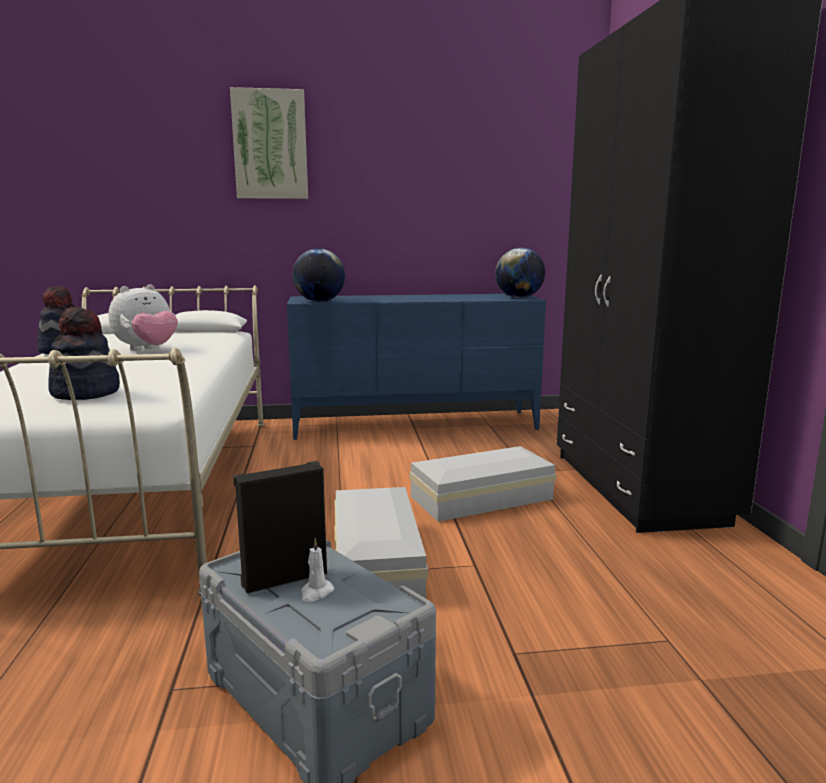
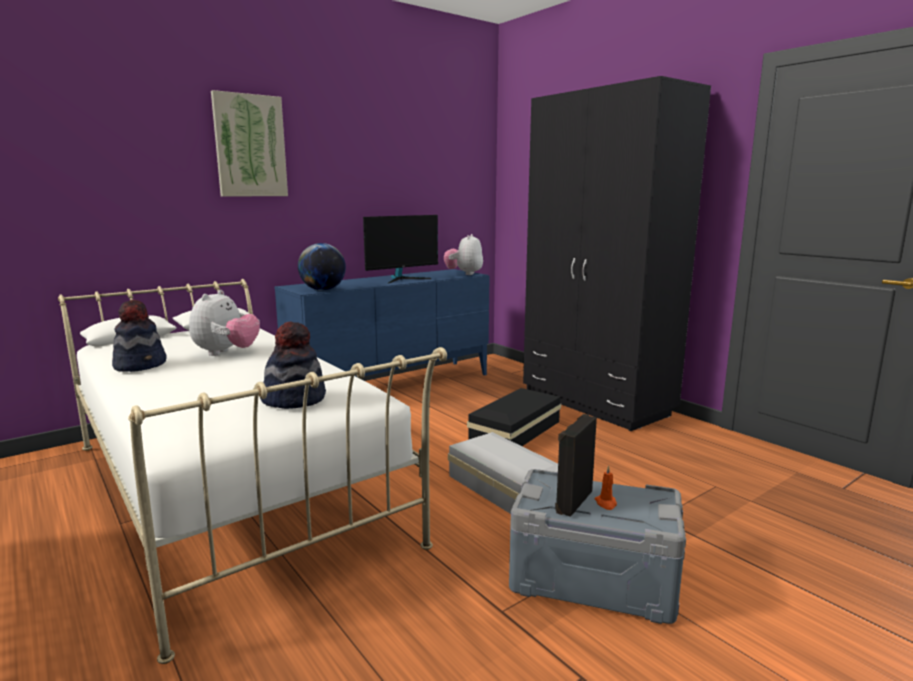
camera: 30 degrees left, 0 degrees up
(316, 593) = (606, 503): white candle -> orange candle
(431, 298) = (402, 279): none -> monitor
(484, 498) = (517, 431): white storage box -> black storage box
(519, 298) = (464, 274): globe -> plush toy

